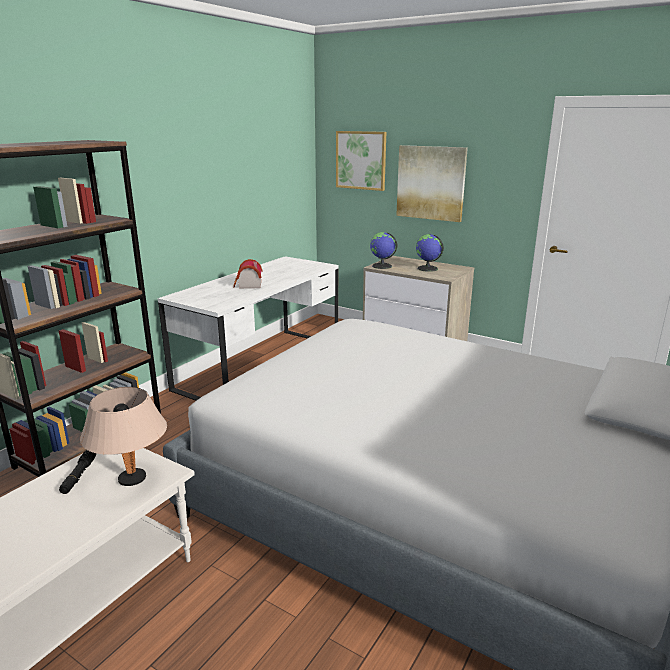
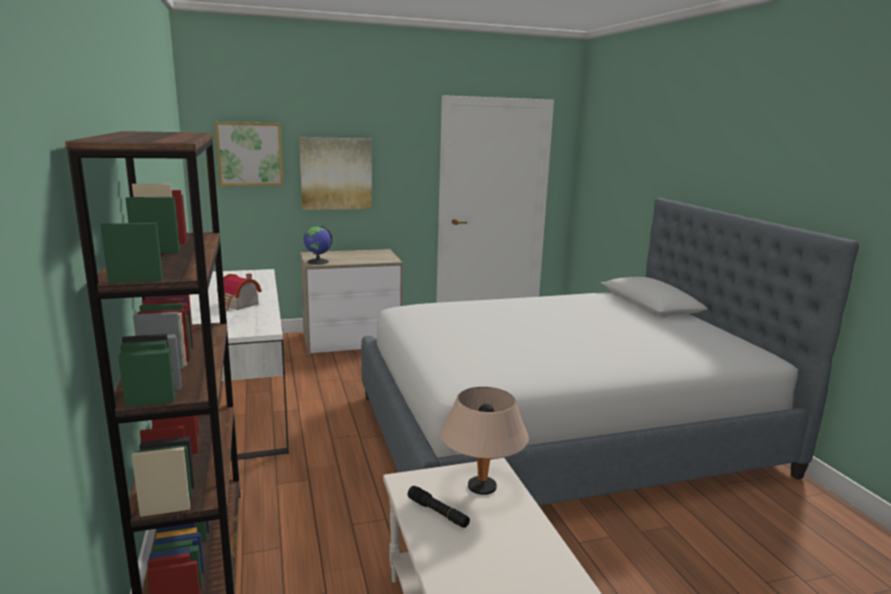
camera: 50 degrees left, 5 degrees down
(427, 269) = (360, 256): globe -> none

